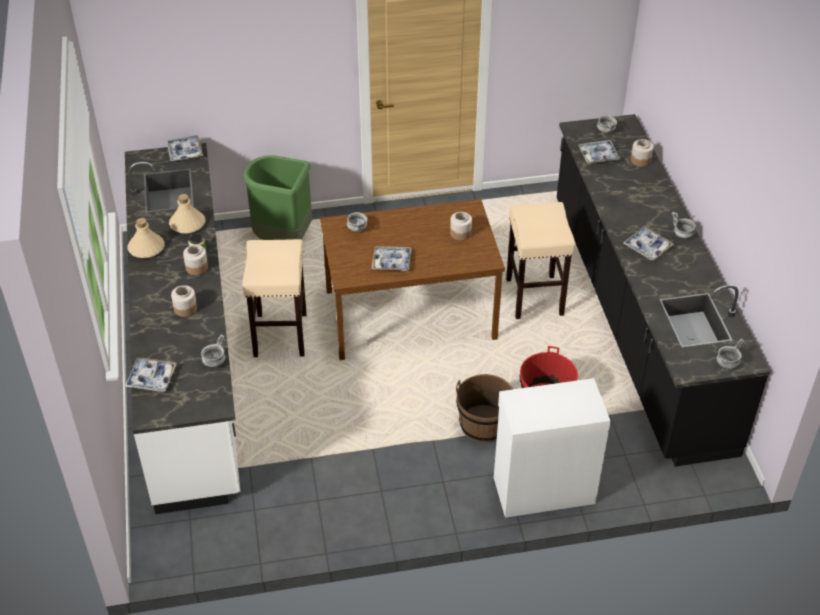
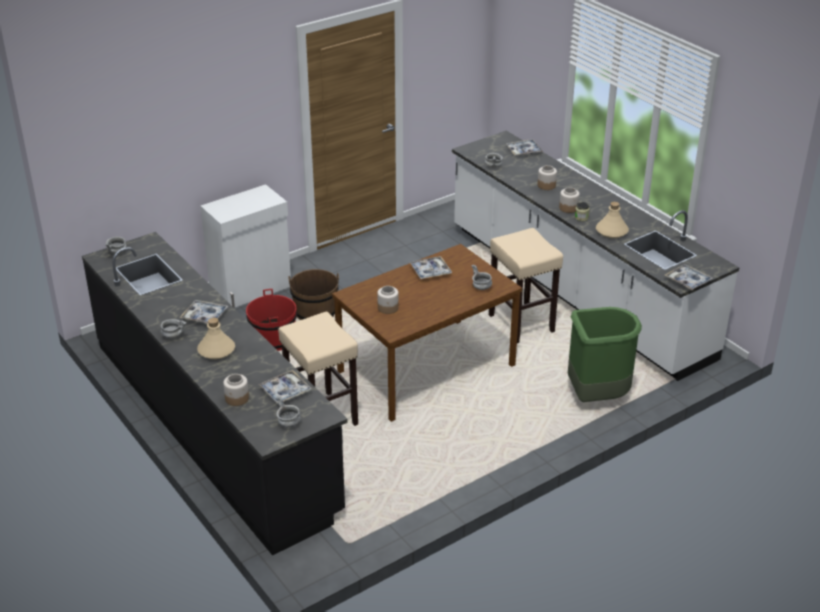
camera: 155 degrees right, 10 degrees down
(147, 248) = (621, 209): beige bottle -> beige bottle (216, 350)

